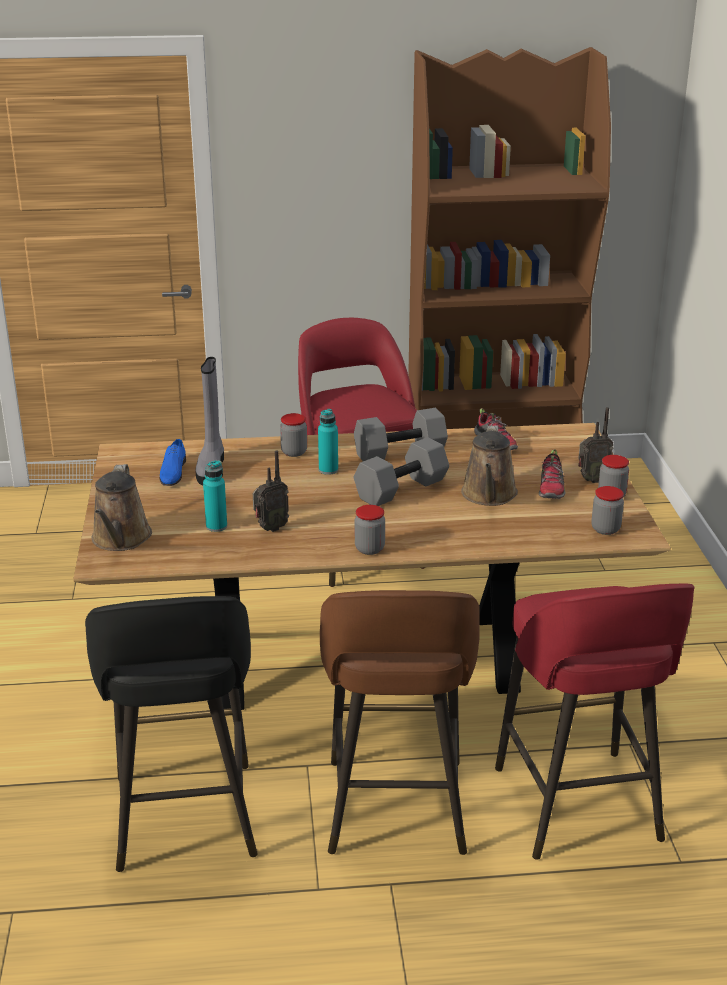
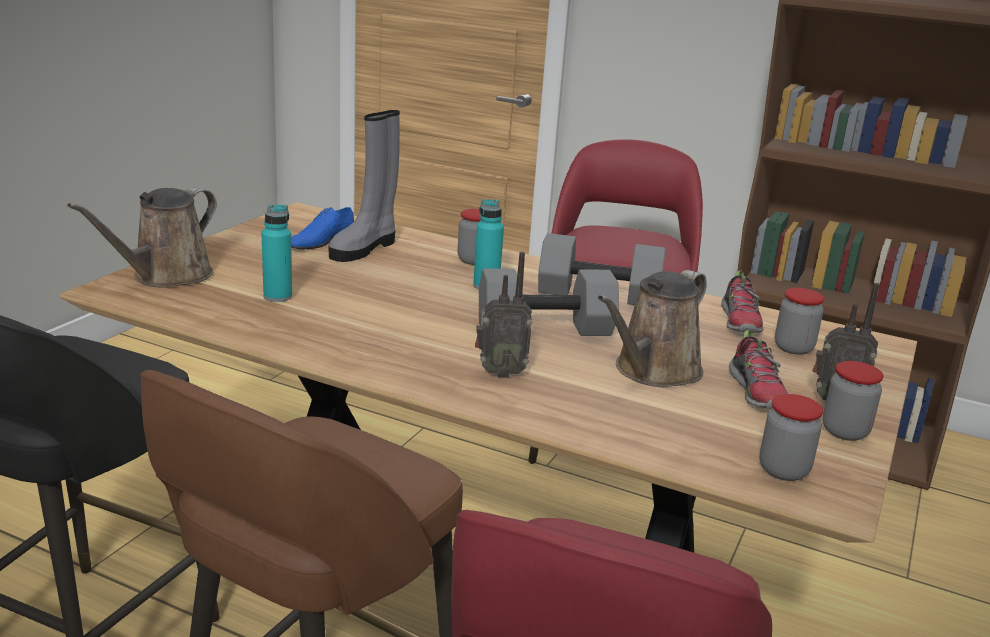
camera: 30 degrees right, 5 degrees down
(270, 528) = (329, 316): radio -> radio (500, 372)
(369, 549) = (408, 375): jar -> jar (793, 348)
(551, 488) = (757, 392): shoe -> shoe turned 45 degrees counterclockwise

